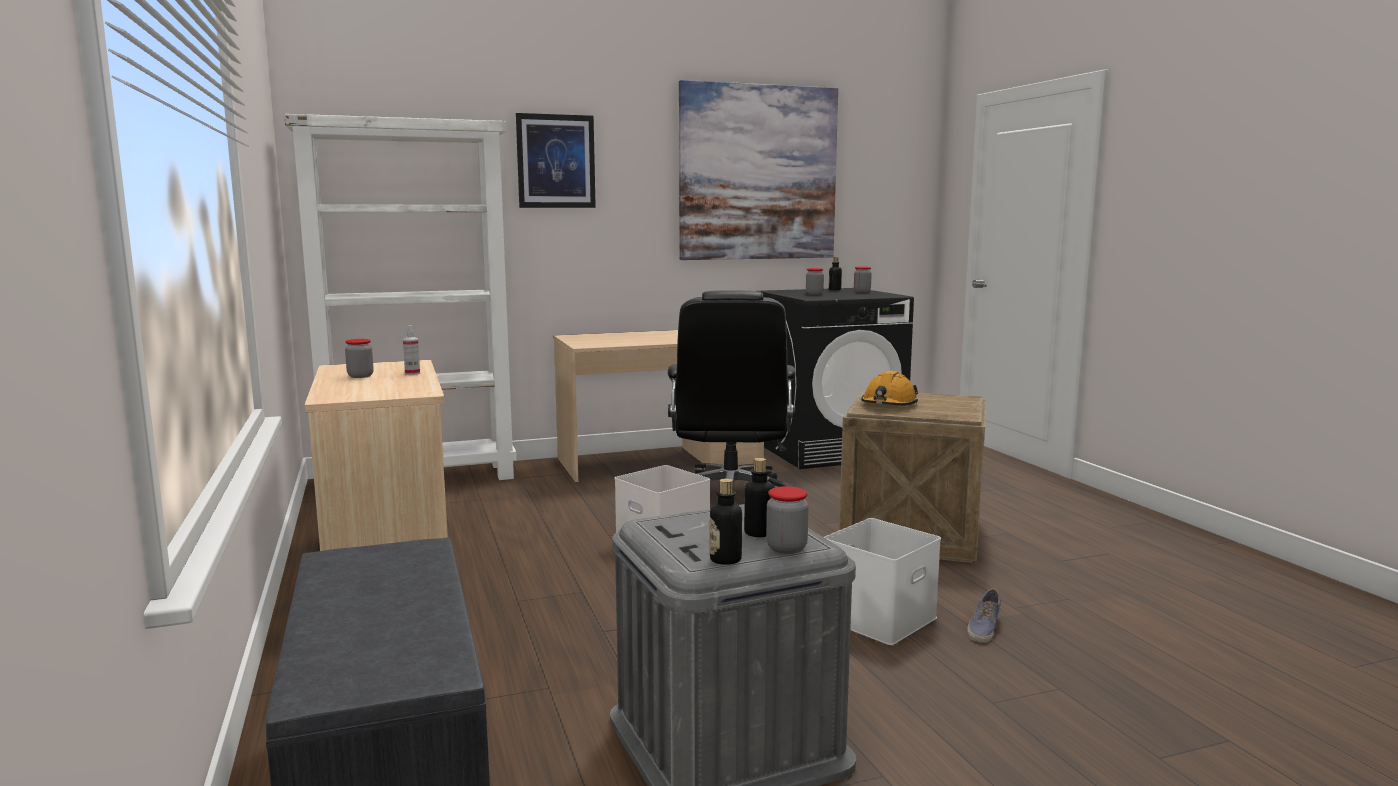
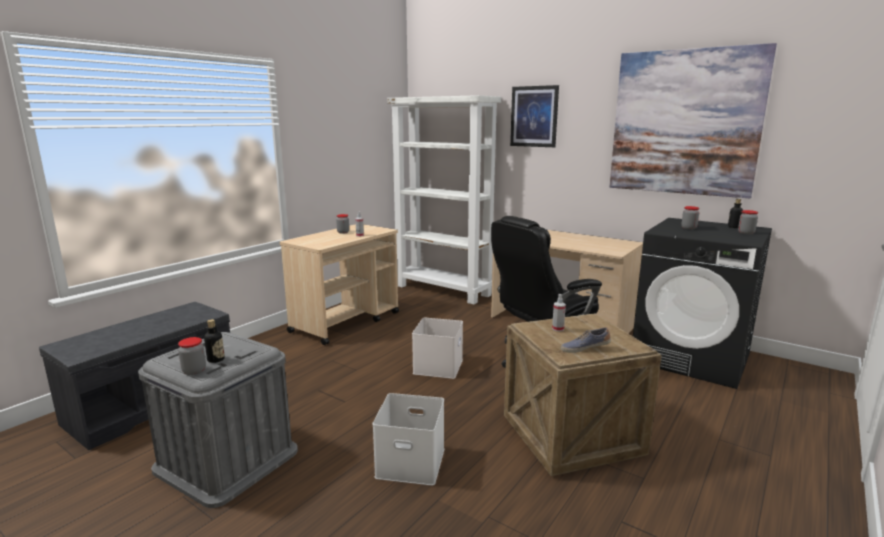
camera: 55 degrees right, 5 degrees up
(725, 559) = (170, 362): bottle -> none
(889, 405) = (558, 329): orange hard hat -> spray bottle
(983, 628) = (436, 509): shoe -> shoe (584, 348)

